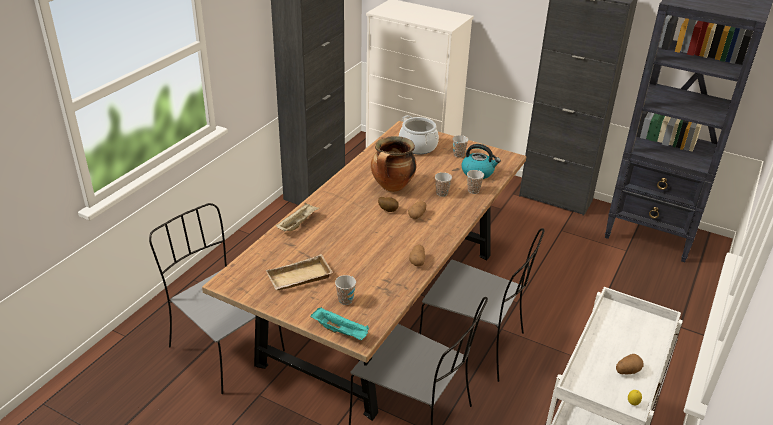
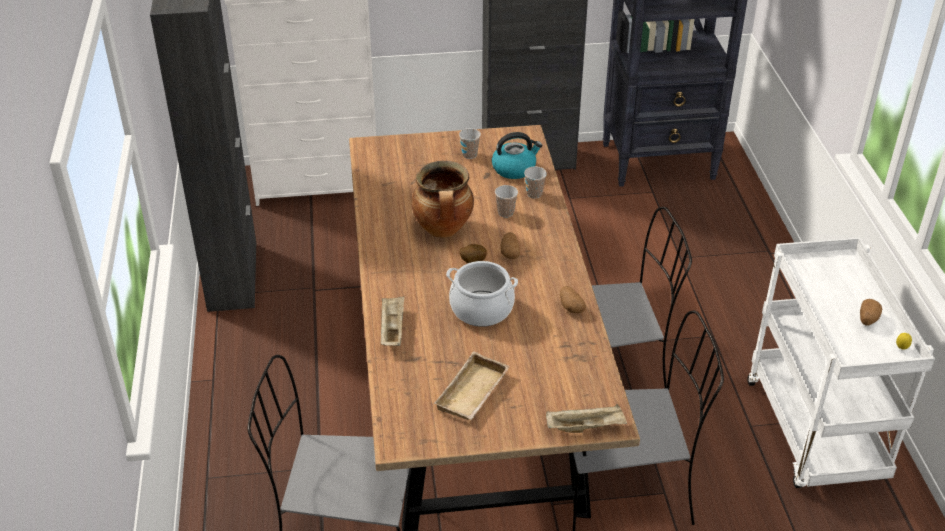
camera: 35 degrees left, 5 degrees up
(341, 331) = (586, 427): turquoise tray -> beige tray
(345, 300) = (550, 391): cup -> none
(418, 146) = (412, 164): cooking pot -> cooking pot (481, 309)

